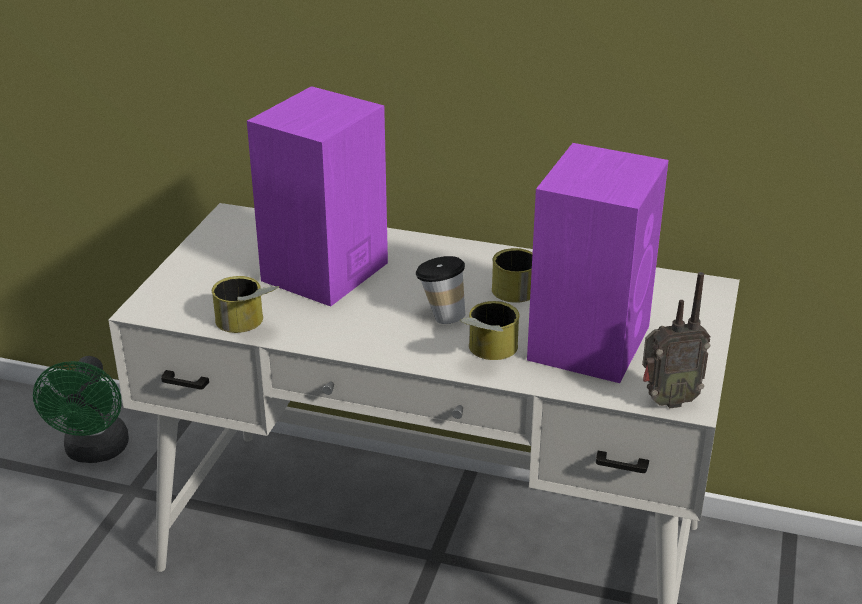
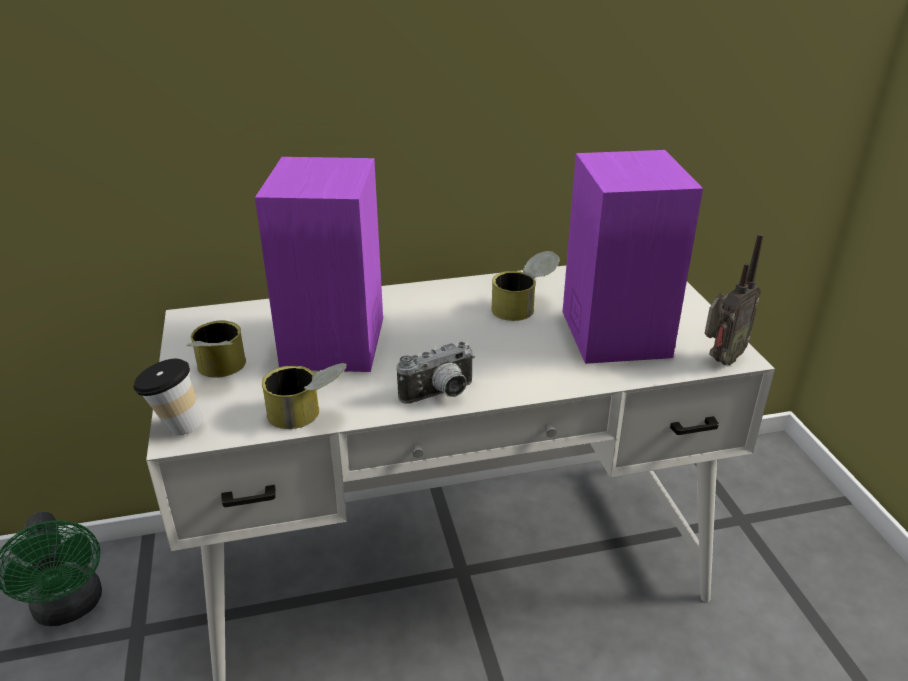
camera: 30 degrees left, 0 degrees up
(368, 345) = (440, 395): none -> camera
(441, 316) = (477, 349): cup -> cup (175, 426)
(487, 354) = (549, 369): can -> can (219, 372)

